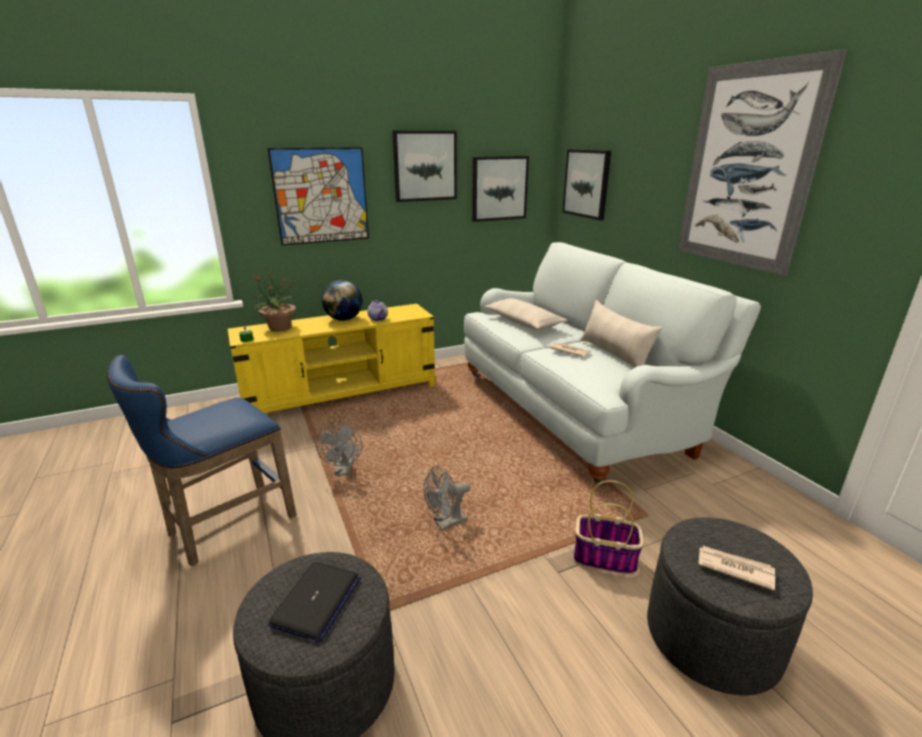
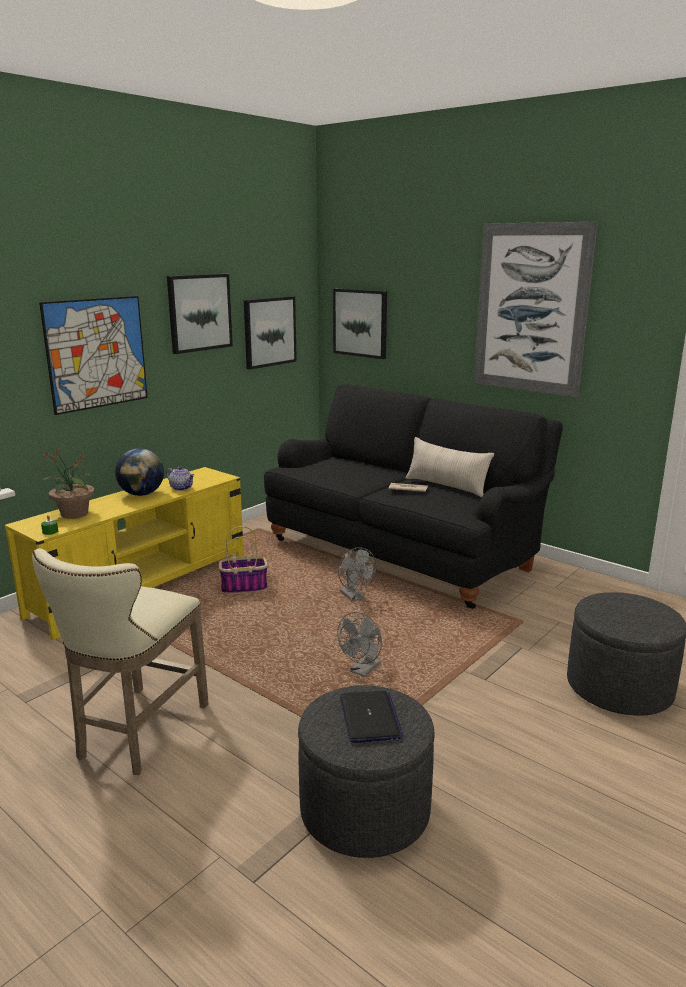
camera: 25 degrees left, 5 degrees down
(224, 526) = (136, 734): blue stool -> beige stool
(344, 471) = (219, 655): grey fan -> grey fan (354, 597)
(523, 322) = (337, 470): beige pillow -> none
(576, 409) = (403, 552): white sofa -> black sofa
(605, 558) = (513, 660): basket -> basket (244, 587)
(734, 568) = (634, 618): newspaper -> none

